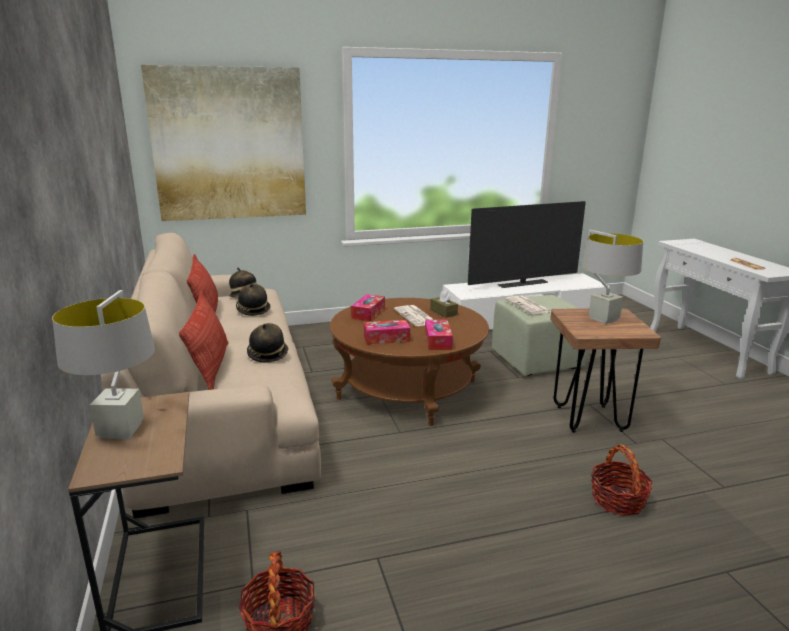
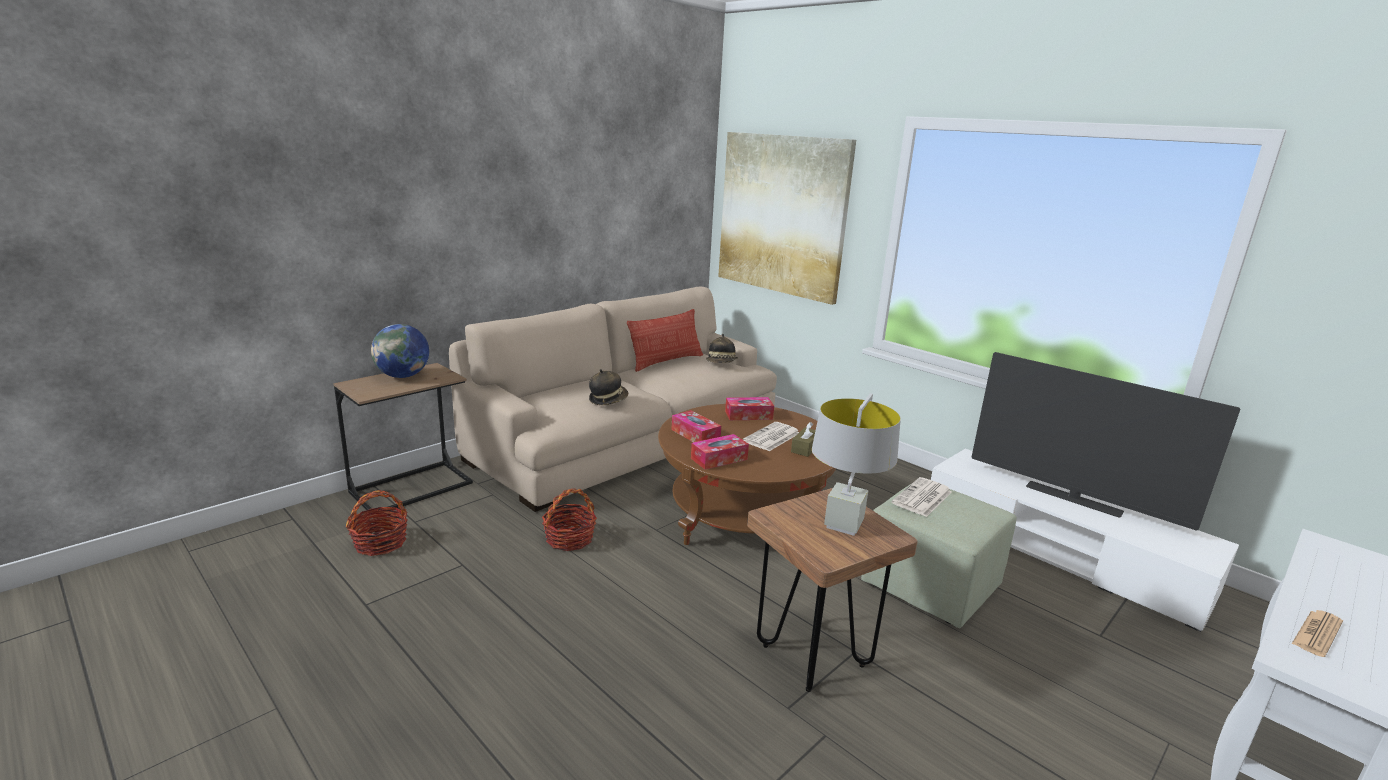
camera: 60 degrees right, 0 degrees up
(121, 430) = (403, 376): grey table lamp -> globe
(210, 366) = (567, 388): pillow -> none
(253, 310) = (692, 373): hat -> none
(618, 500) = (635, 702): basket -> basket (569, 539)

